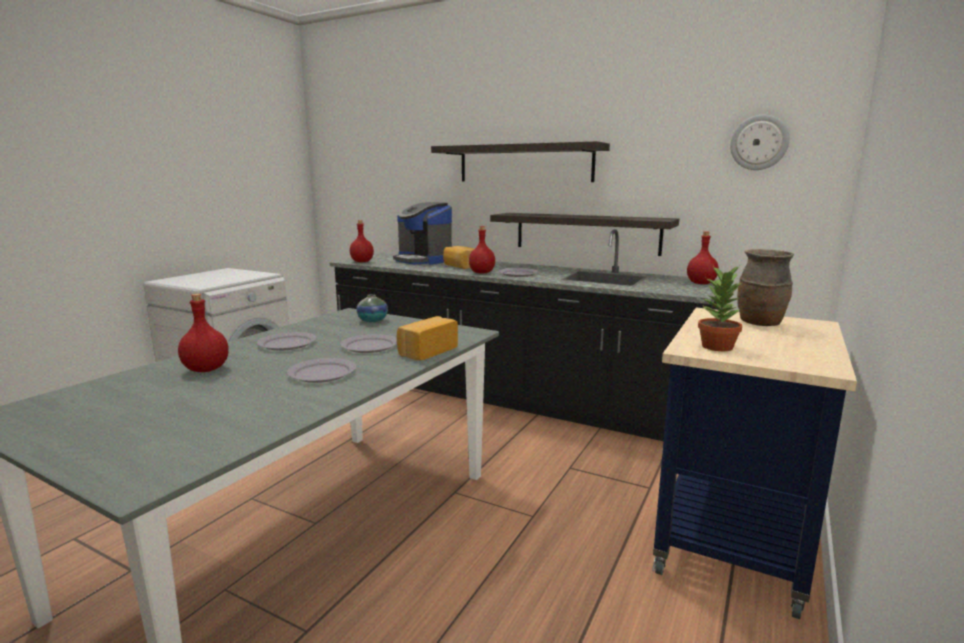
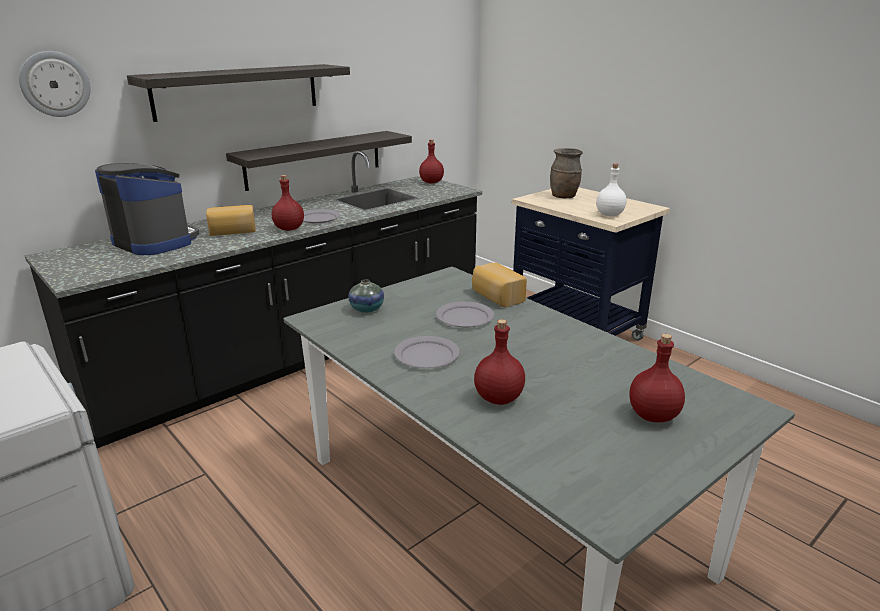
camera: 70 degrees left, 10 degrees up
(322, 373) = (539, 341): grey plate -> none
(362, 262) = (99, 272): red bottle -> red bottle (653, 415)
(423, 260) = (155, 241): coffee machine -> coffee machine turned 120 degrees counterclockwise
(718, 347) = (609, 214): potted plant -> white bottle
(759, 142) = (429, 61): wall clock -> wall clock (55, 84)

